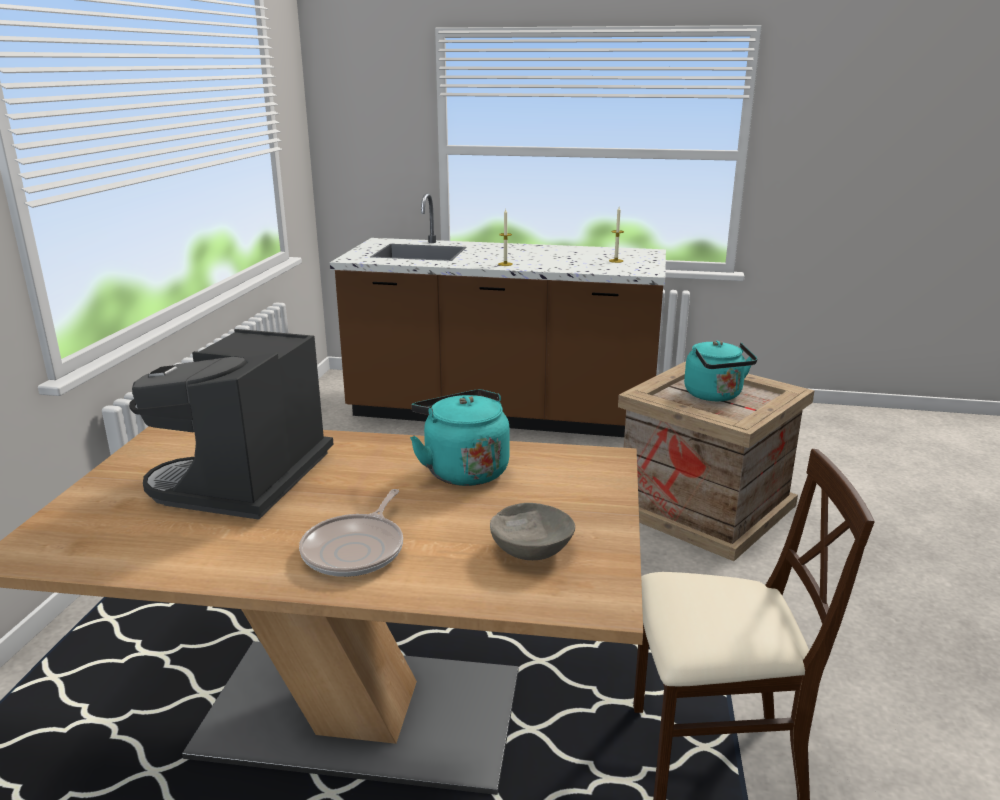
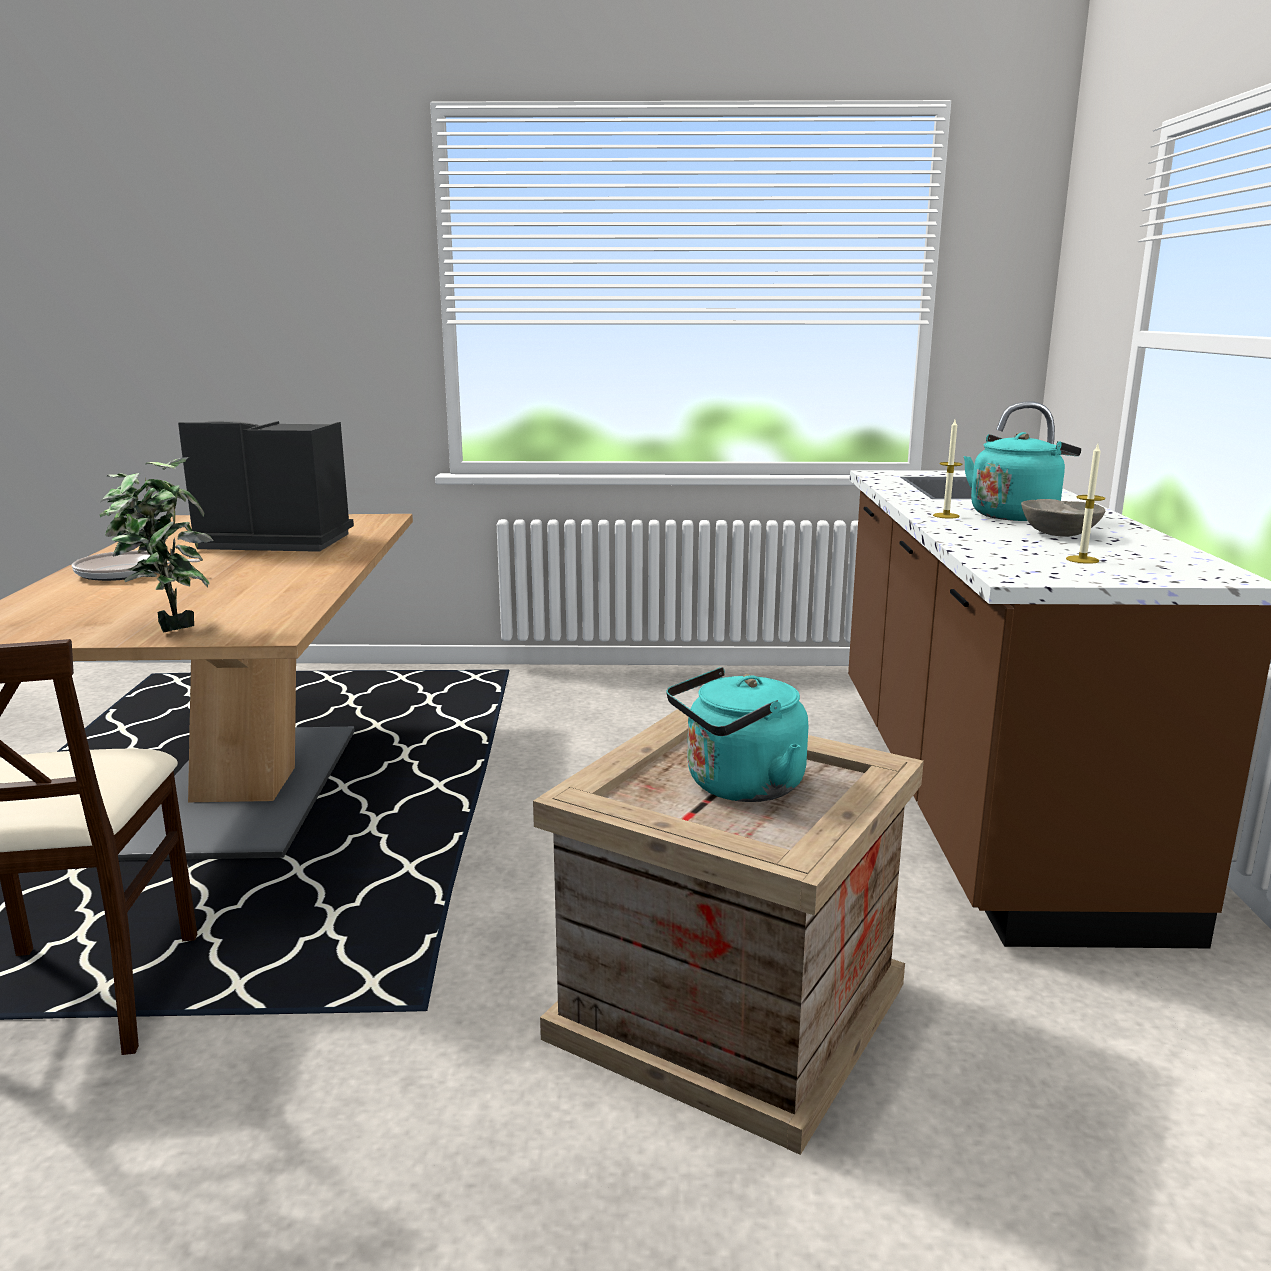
camera: 80 degrees right, 5 degrees down
(463, 470) = (265, 588): turquoise kettle -> turquoise kettle (1015, 515)
(530, 551) = (76, 614): grey bowl -> grey bowl (1058, 534)
(585, 498) = (169, 627): none -> potted plant

